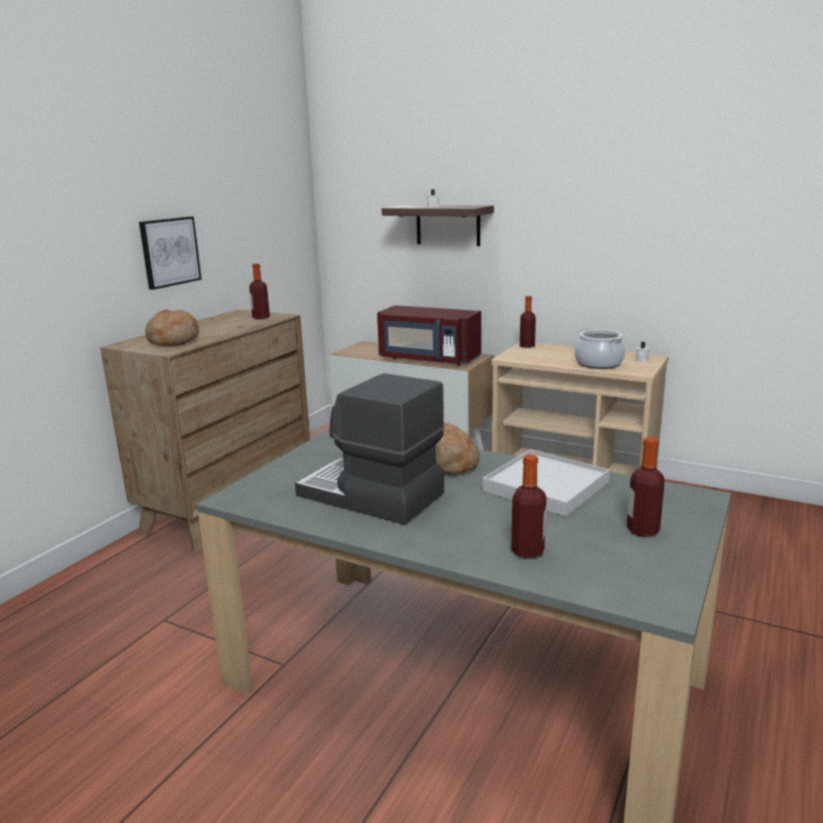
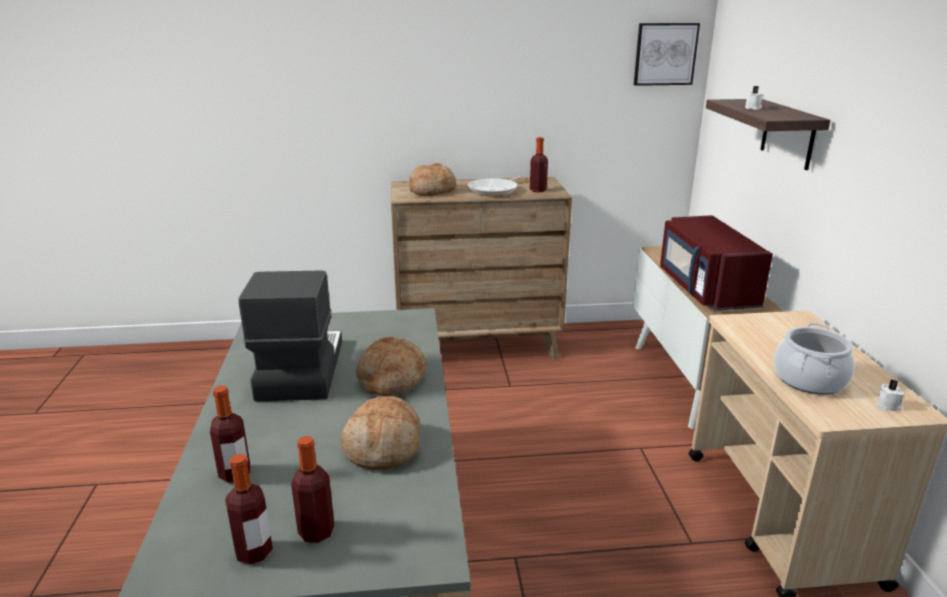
camera: 55 degrees right, 5 degrees up
(169, 252) = (482, 112): picture -> picture (665, 54)
(227, 326) = (495, 190): none -> frying pan
(527, 346) = (796, 319): bottle -> bottle (254, 552)
(546, 486) = (383, 446): white tray -> bread

